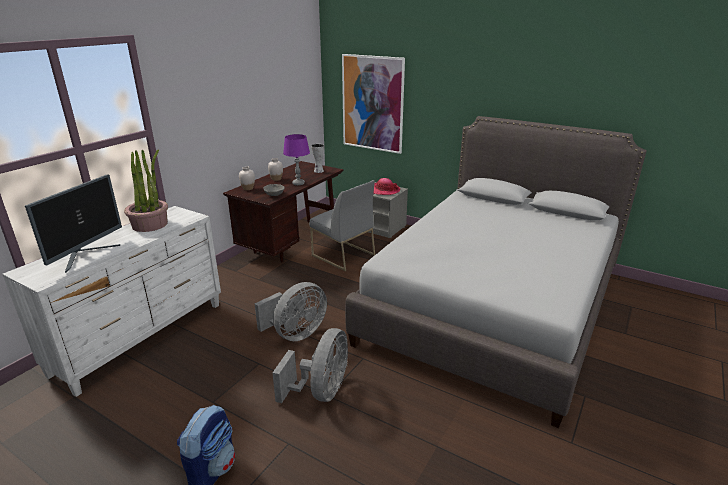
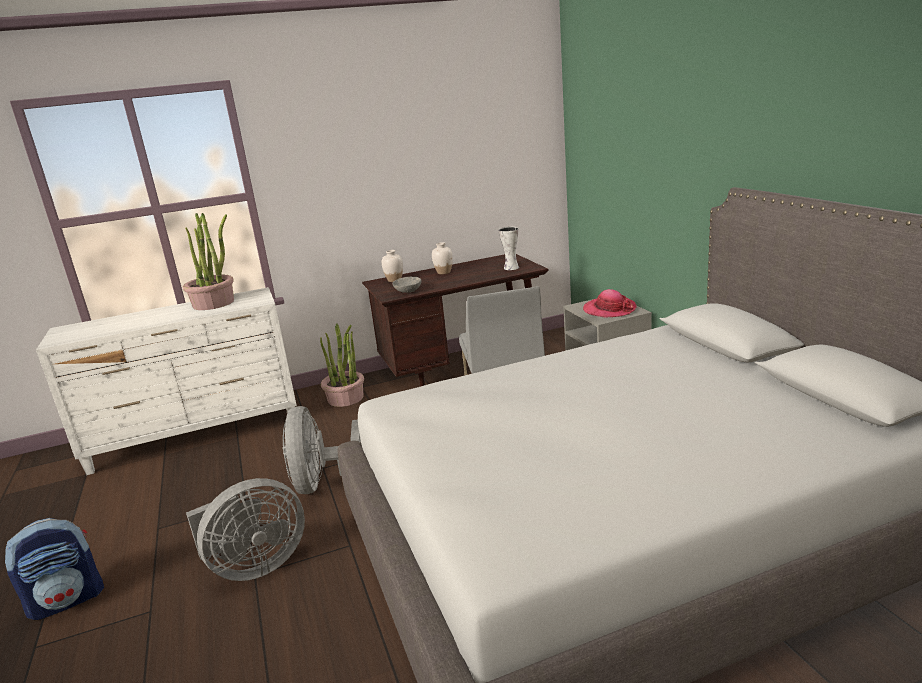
camera: 40 degrees right, 5 degrees down
(86, 255) = (120, 324): monitor -> none
(234, 281) = (346, 398): none -> potted plant
(295, 334) = (322, 483): grey fan -> grey fan turned 90 degrees clockwise
(298, 183) = (458, 281): purple table lamp -> none
(372, 103) = (613, 168): picture -> none

